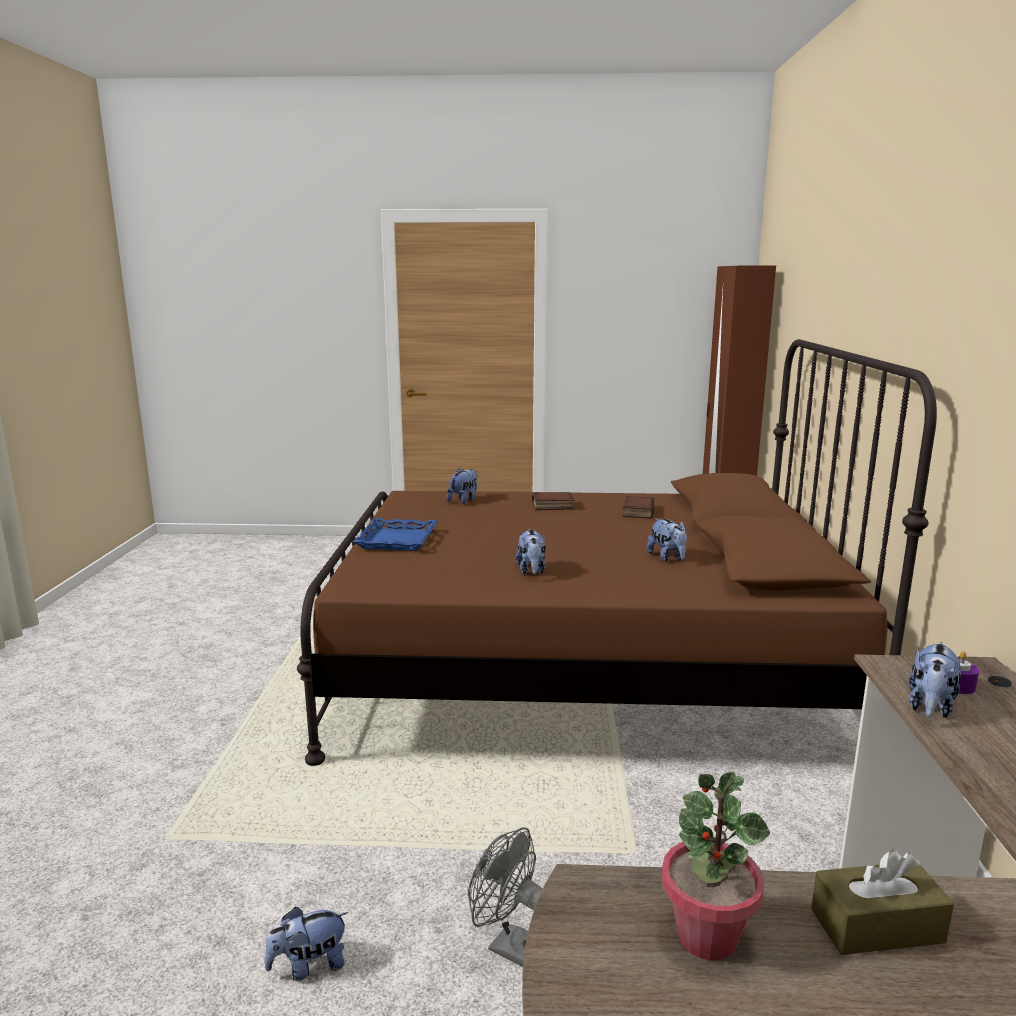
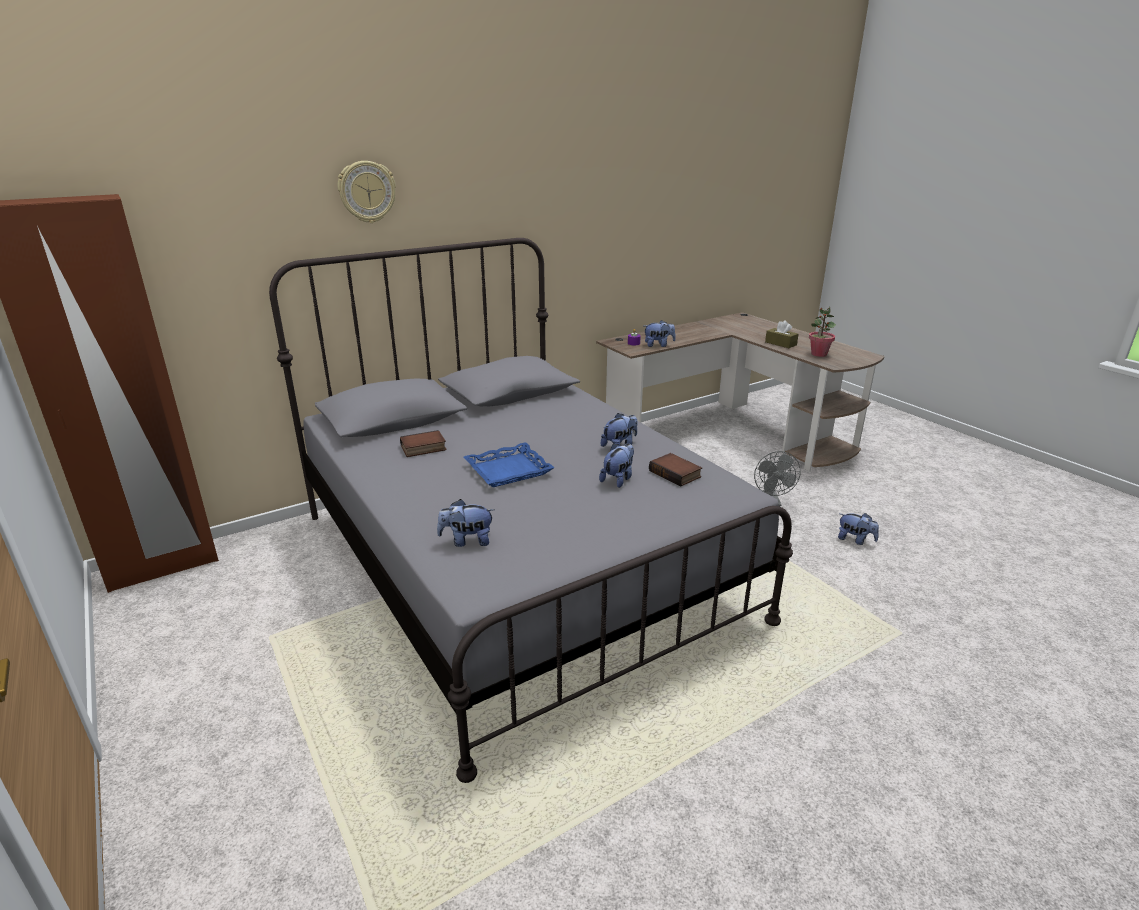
camera: 125 degrees left, 10 degrees up
(396, 540) = (637, 520): blue tray -> blue tray (508, 470)
(552, 506) = (442, 487): book -> book (676, 474)
(582, 669) = (518, 564): brown bed -> grey bed
(667, 558) = (533, 416): plush toy -> plush toy (618, 479)
(856, 277) = (367, 192): none -> wall clock

